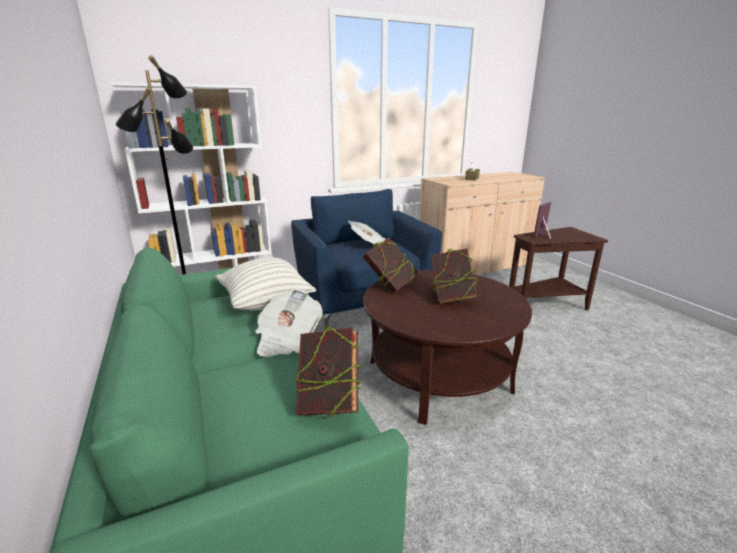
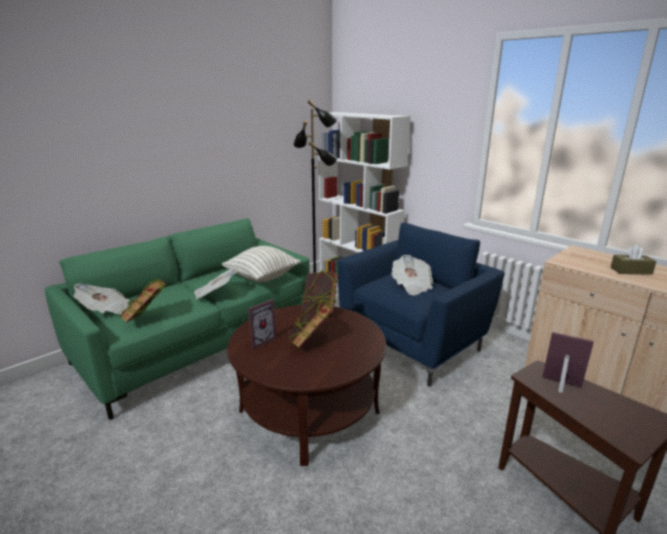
camera: 70 degrees right, 0 degrees up
(247, 460) = (106, 310): none -> newspaper
(437, 321) = (260, 340): none -> picture frame

